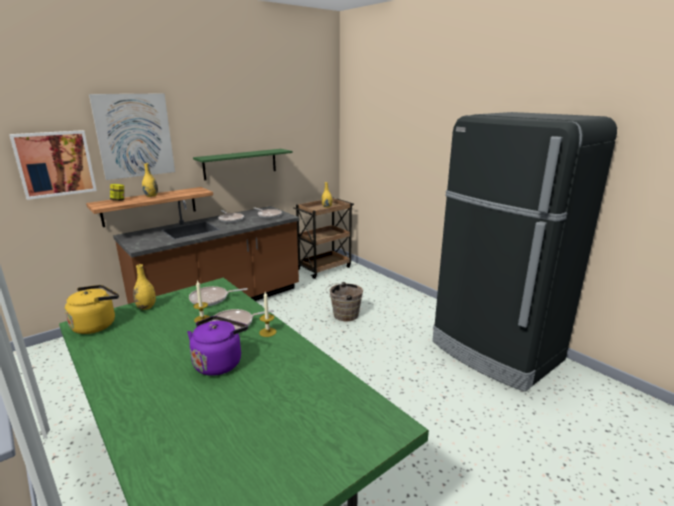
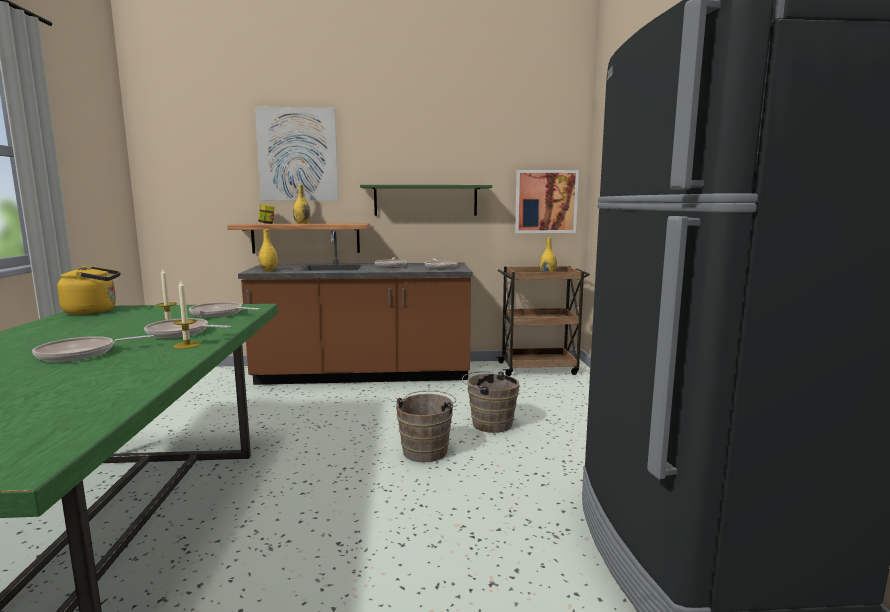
camera: 35 degrees right, 10 degrees down
(55, 164) = (215, 178): picture -> picture (545, 201)
(146, 307) = (157, 309): yellow vase -> yellow vase (268, 270)
(219, 362) = (81, 354): purple kettle -> frying pan
(333, 343) = (426, 450): none -> brown bucket

